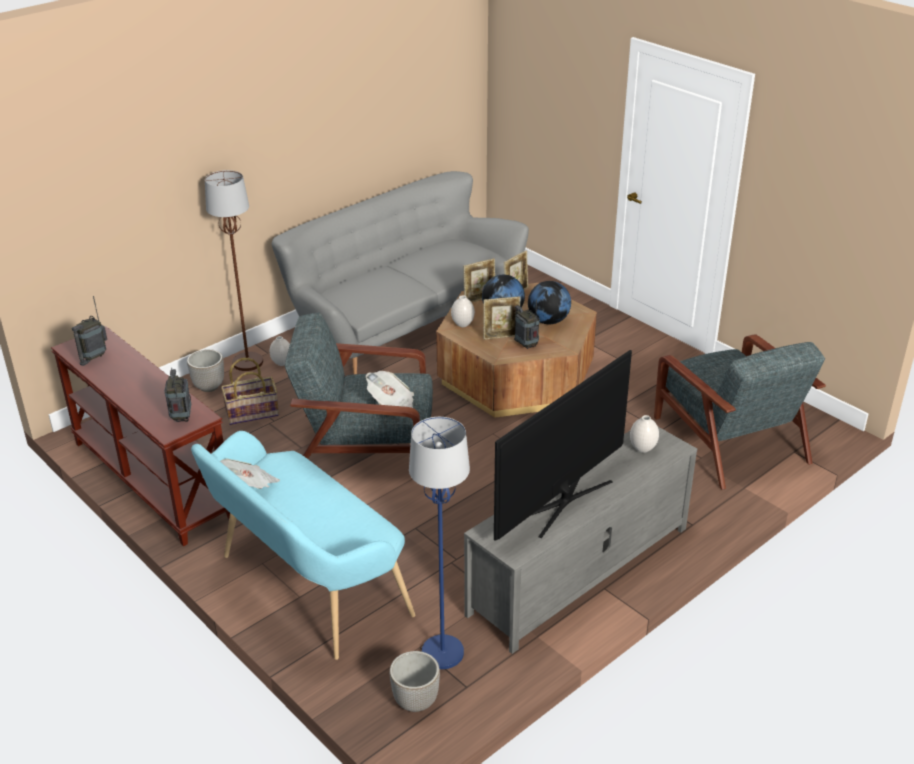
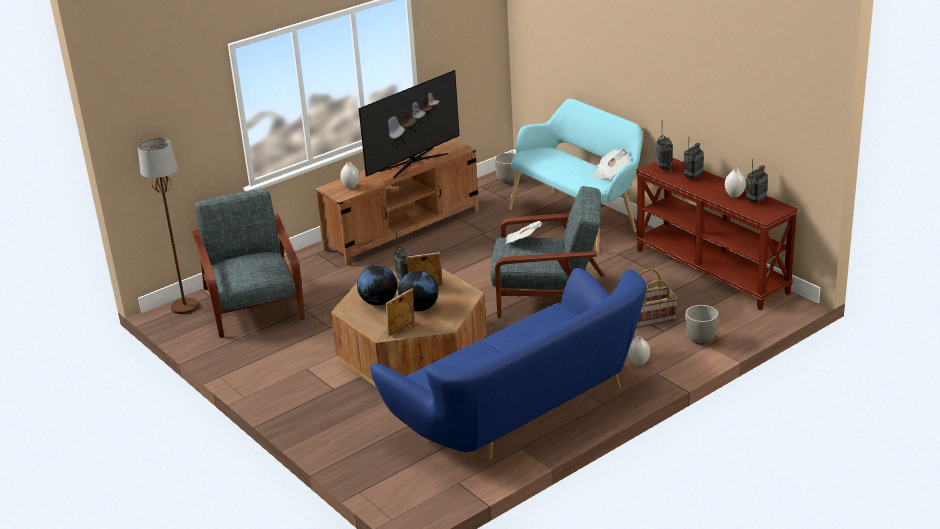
camera: 175 degrees left, 5 degrees down
(150, 399) = (693, 178): none -> radio
(247, 362) = (673, 364): brown floor lamp -> brown floor lamp (184, 307)
(402, 320) = (521, 412): grey sofa -> blue sofa
(443, 652) = (493, 197): blue floor lamp -> none
(463, 324) = (458, 298): white vase -> white vase (734, 195)
(479, 299) = (439, 323): picture frame -> none
(579, 571) = (403, 230): grey tv stand -> brown tv stand

